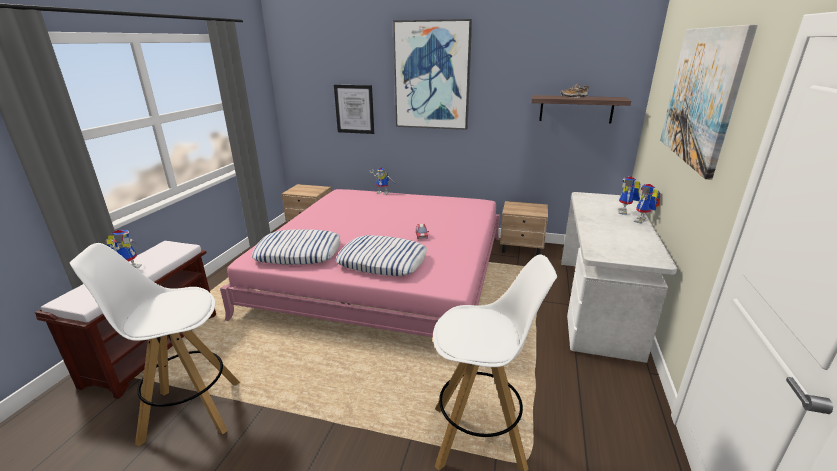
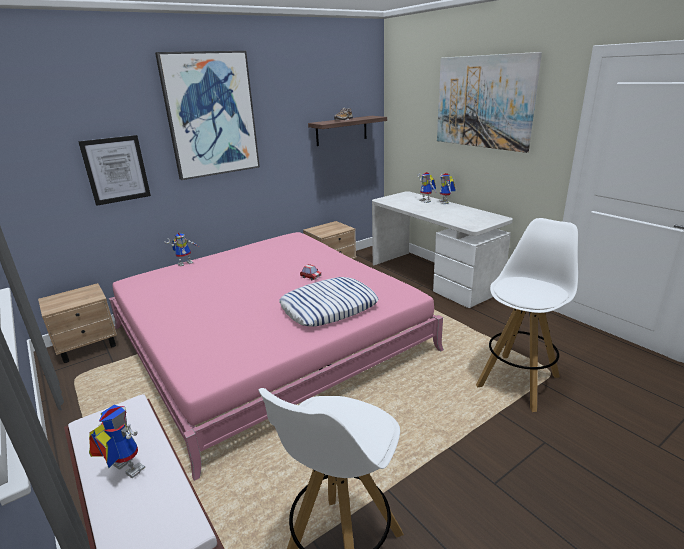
camera: 50 degrees left, 0 degrees up
(299, 253) = (240, 344): pillow -> none

